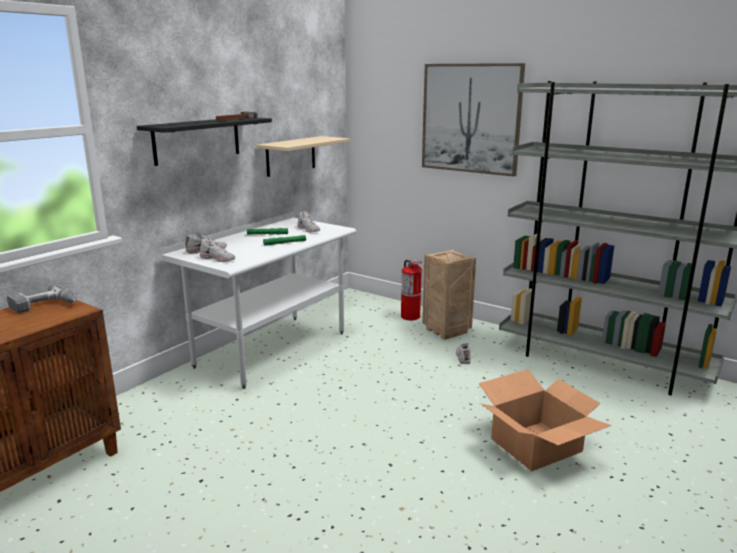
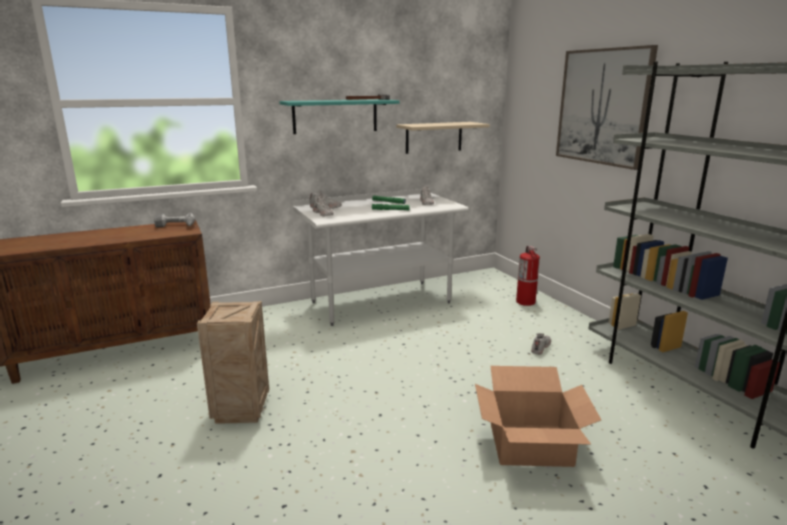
camera: 30 degrees right, 0 degrees up
(197, 140) = (335, 116): black shelf -> turquoise shelf
(445, 331) = (547, 321): crate -> crate (240, 410)

